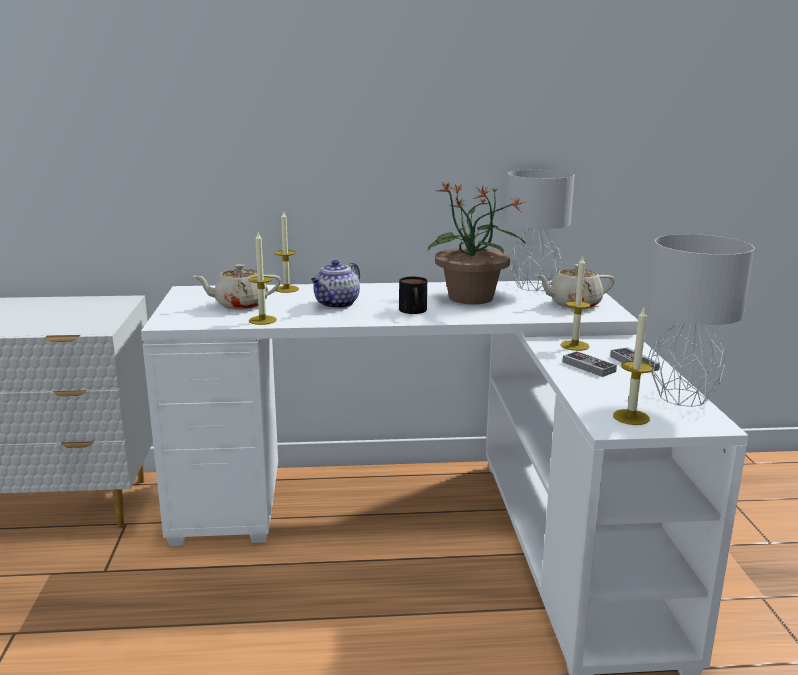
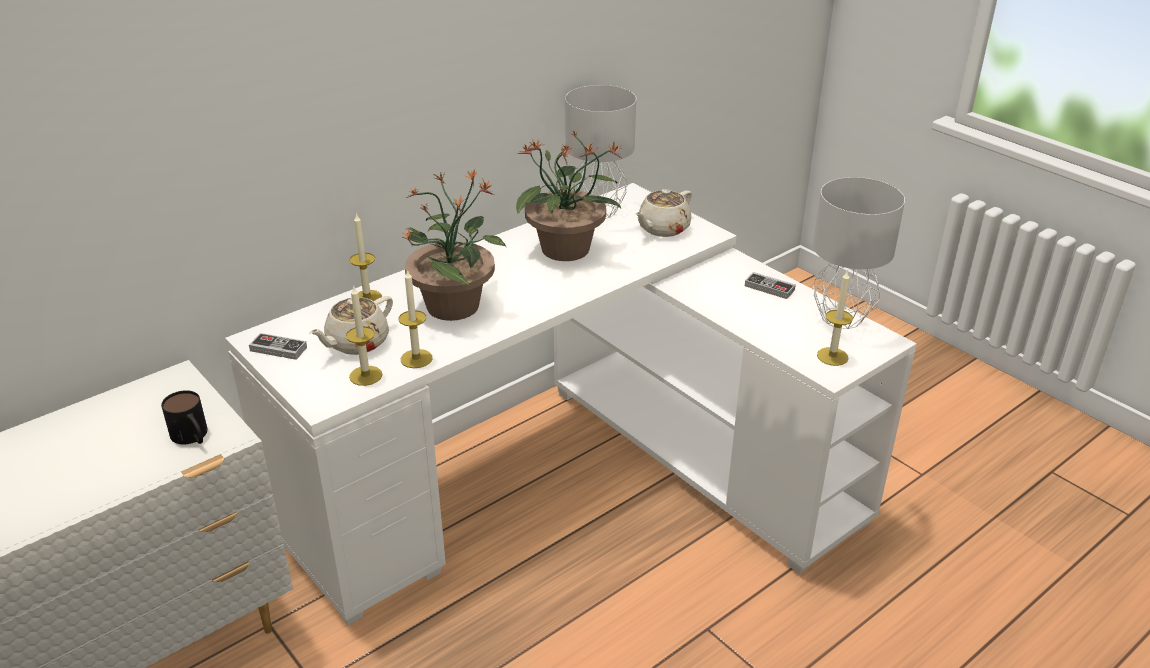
camera: 35 degrees left, 15 degrees up
(336, 304) = (454, 305): teapot -> potted plant
(413, 312) = (542, 290): mug -> mug (192, 437)
(574, 345) = (704, 281): candle -> candle (365, 375)
(588, 367) = (743, 306): game controller -> game controller (278, 349)

